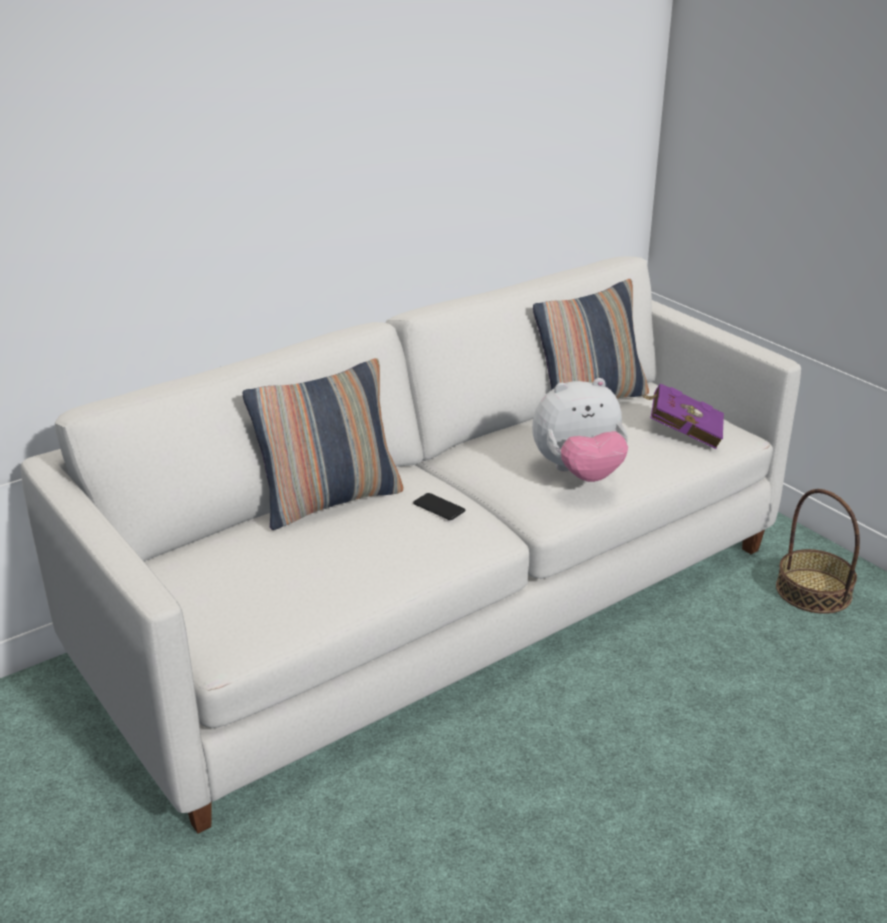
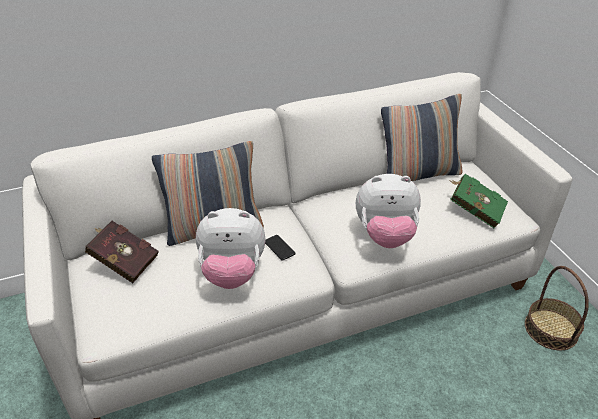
camera: 15 degrees right, 10 degrees up
(213, 558) = (123, 261): none -> red book
(386, 545) = (232, 273): none -> plush toy
(681, 433) = (473, 210): purple book -> green book

